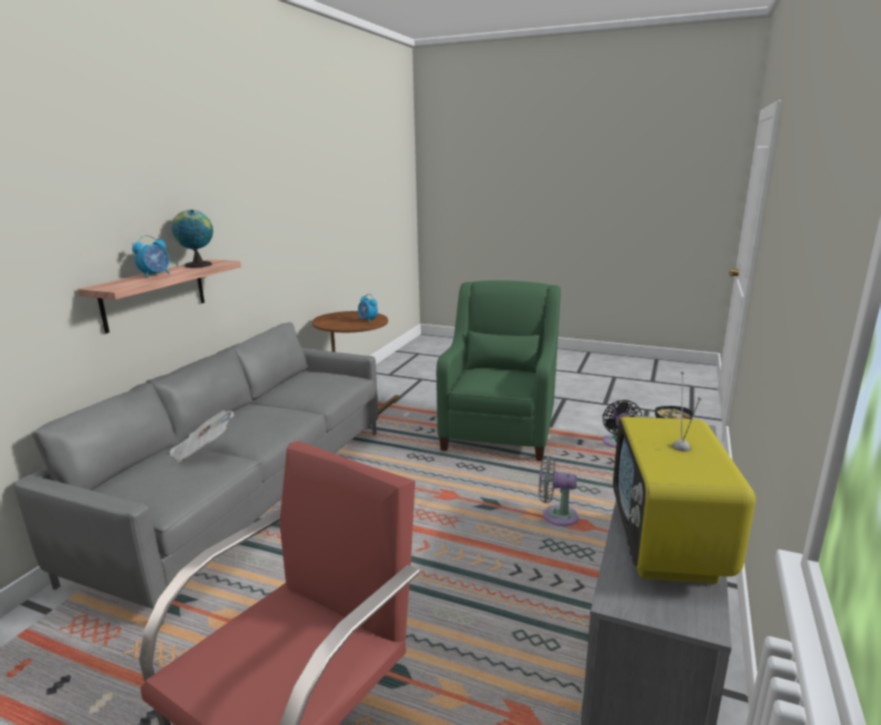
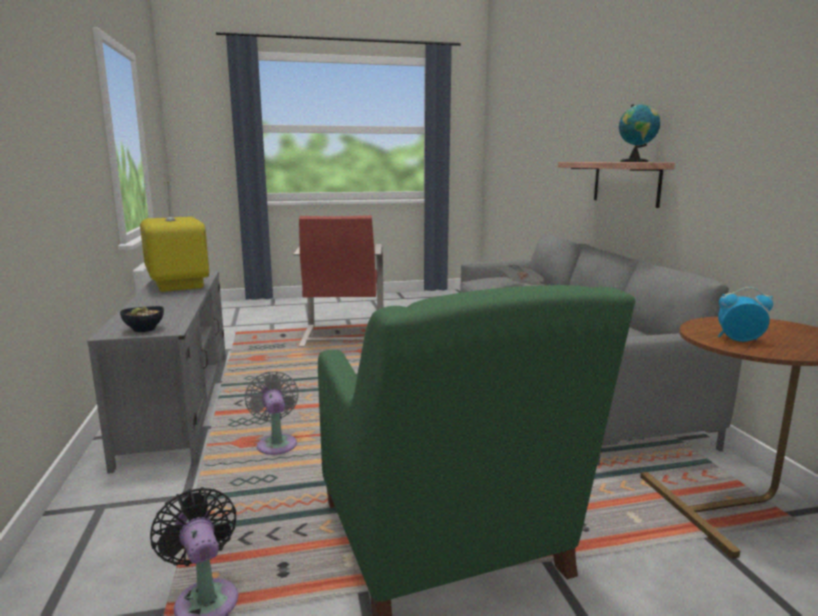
camera: 145 degrees right, 5 degrees down
(155, 275) = (605, 161): alarm clock -> none
(556, 516) = (276, 443): grey fan -> grey fan turned 90 degrees counterclockwise

